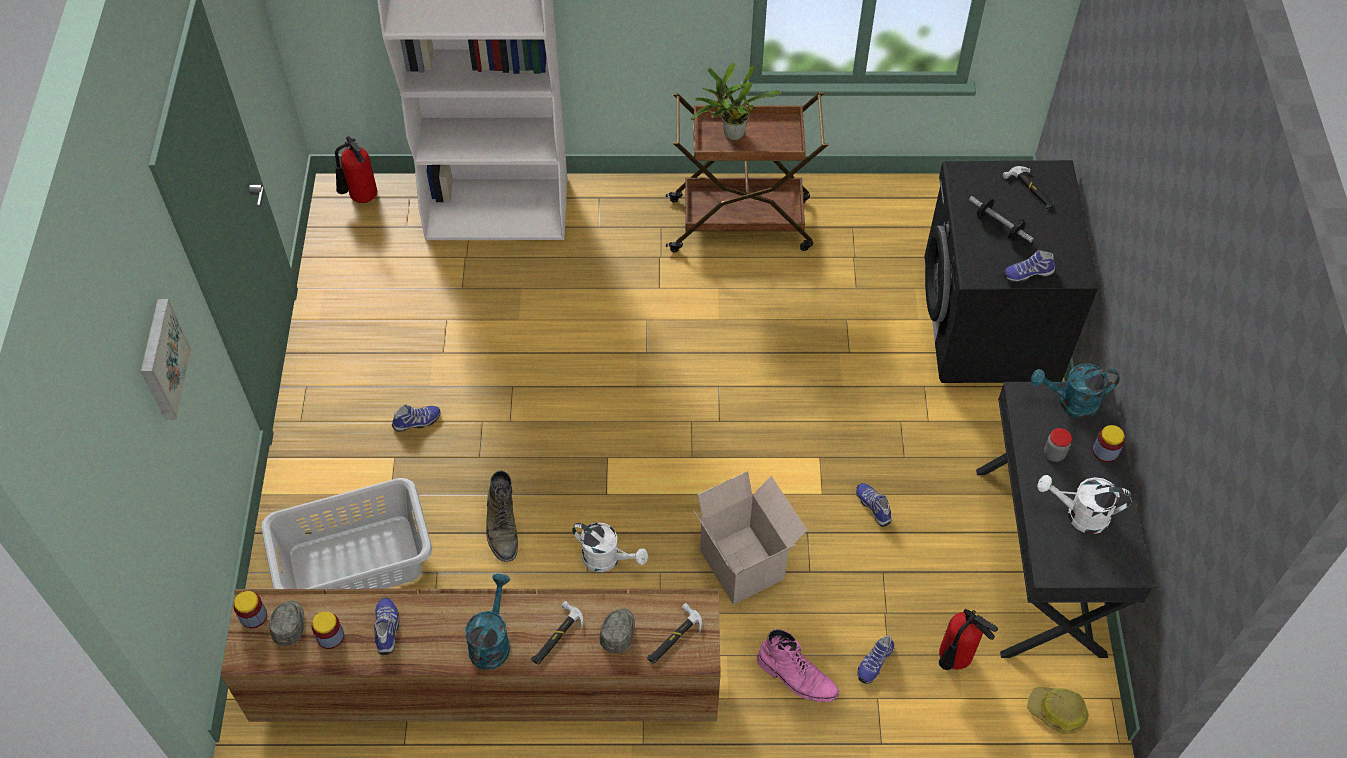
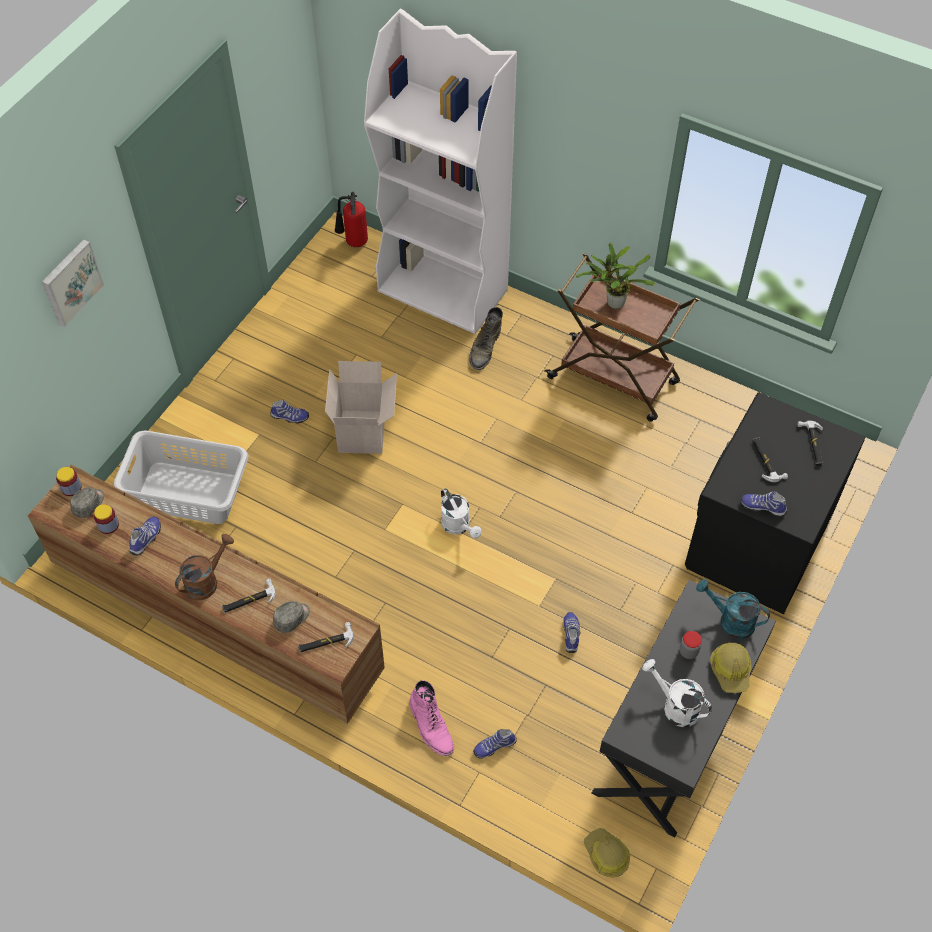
camera: 30 degrees right, 0 degrees up
(491, 640) = (206, 581): turquoise watering can -> brown watering can
(502, 526) = (299, 517): green boot -> green boot (485, 348)
(607, 559) = (355, 575): white watering can -> white watering can (459, 526)
(744, 564) = (448, 628): cardboard box -> cardboard box (363, 433)
(953, 661) = (553, 776): fire extinguisher -> none
(998, 226) = (766, 461): dumbbell -> hammer
(1105, 451) = (731, 670): jar -> hard hat

